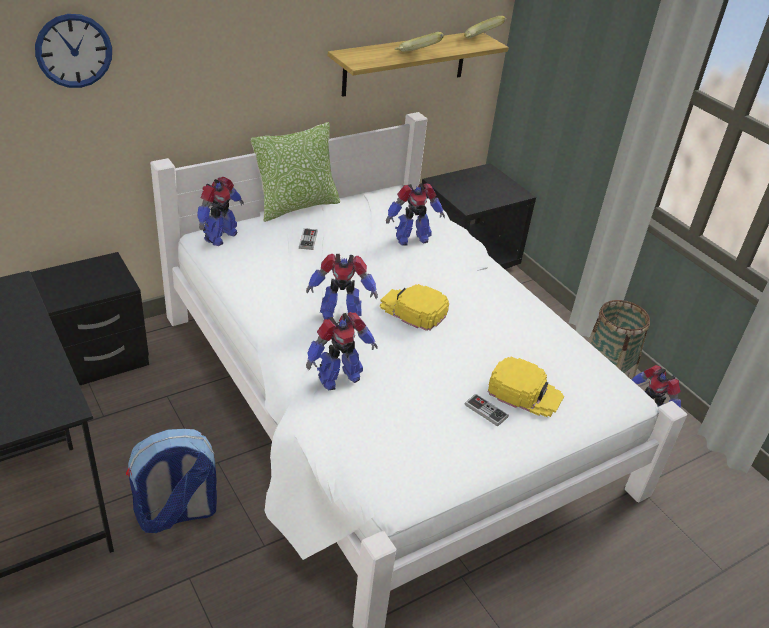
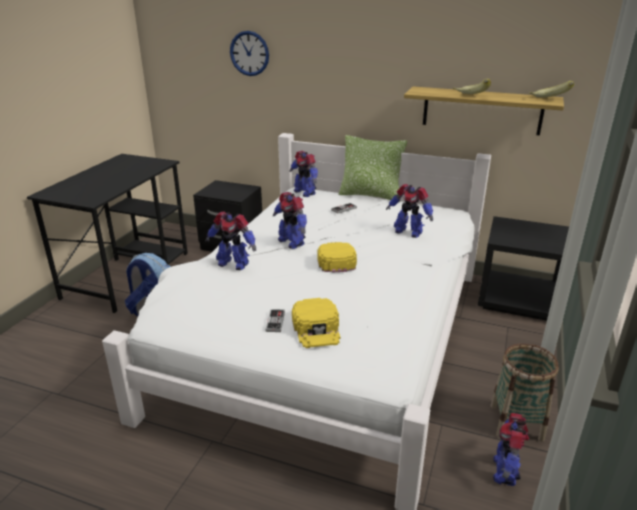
camera: 55 degrees right, 10 degrees down
(219, 236) = (305, 192): toy robot -> toy robot turned 60 degrees clockwise

